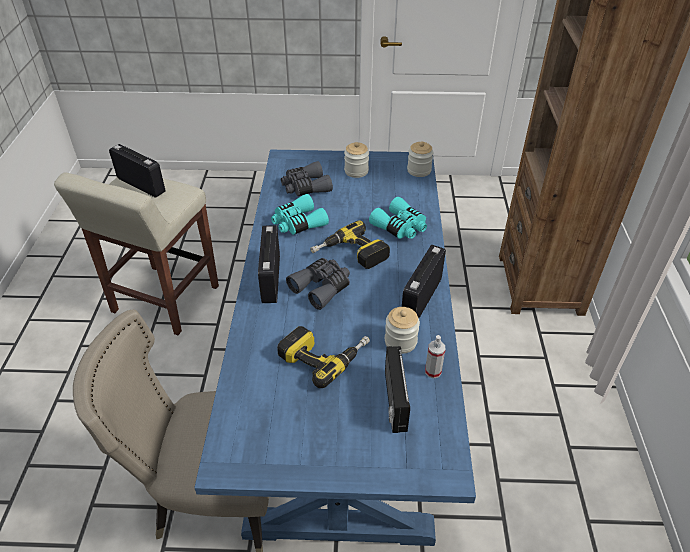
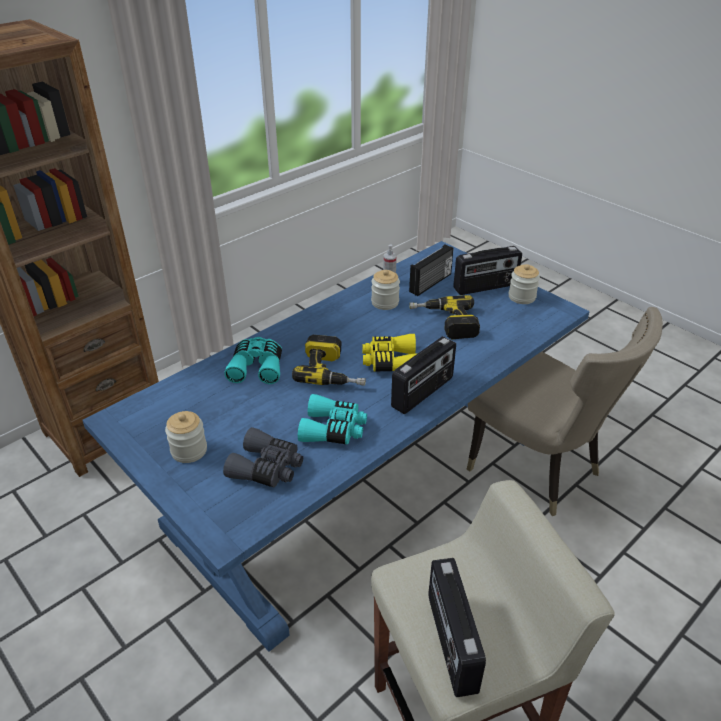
camera: 135 degrees left, 5 degrees down
(322, 287) = (390, 362): grey binoculars -> yellow binoculars
(419, 170) = (138, 407): jar -> jar (522, 297)
(420, 299) = (333, 314): radio -> radio (485, 287)

